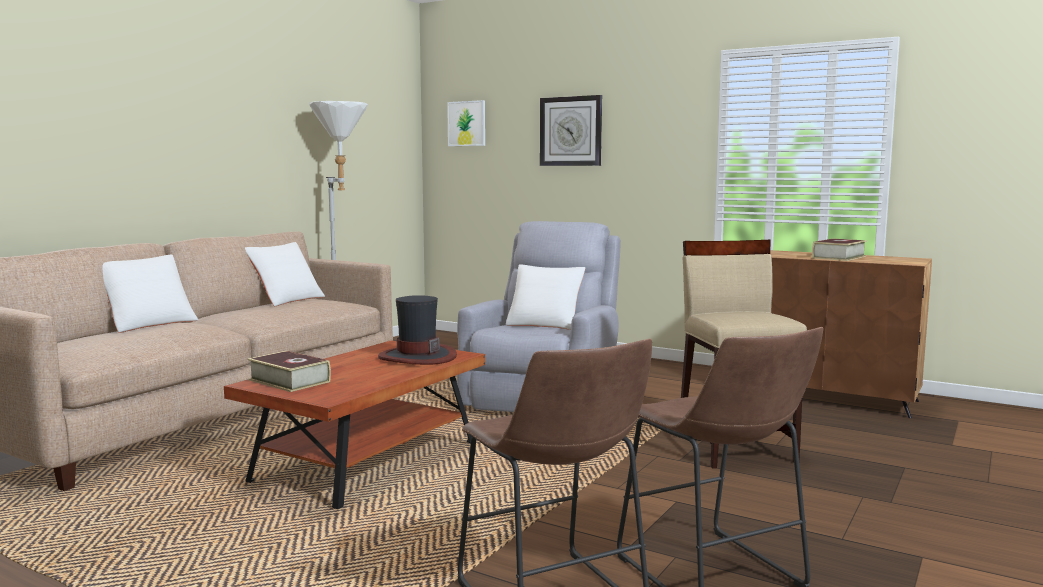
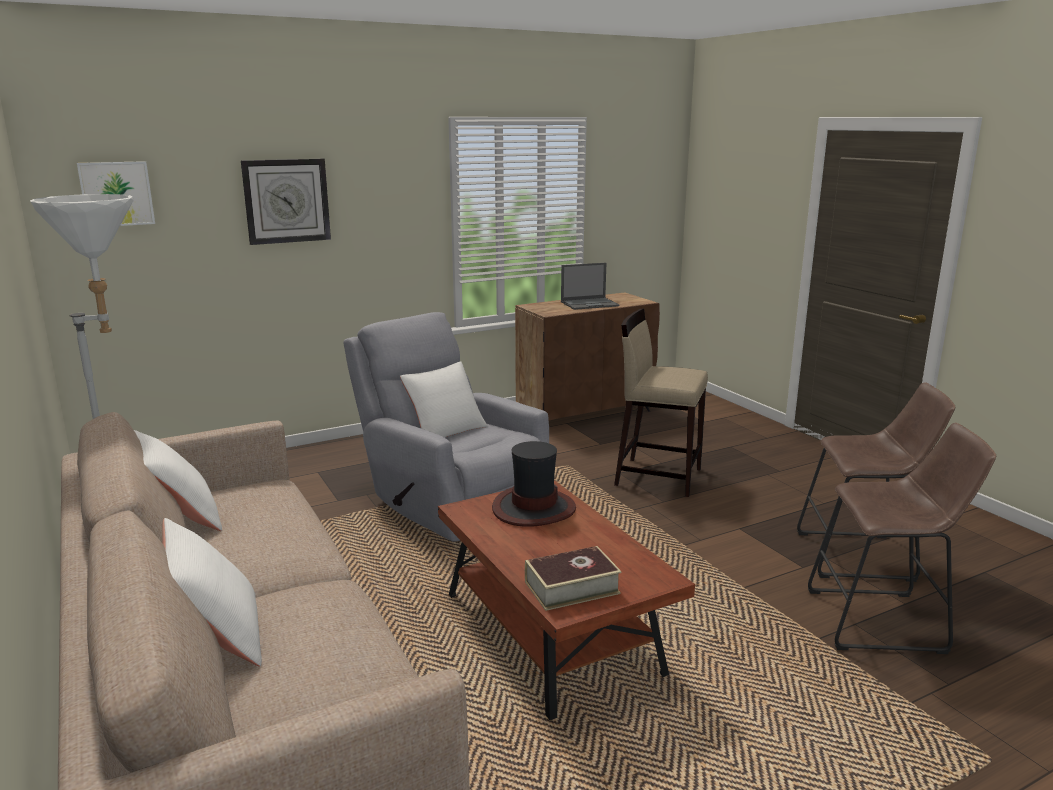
camera: 60 degrees left, 10 degrees up
(838, 257) = (590, 304): book -> laptop

